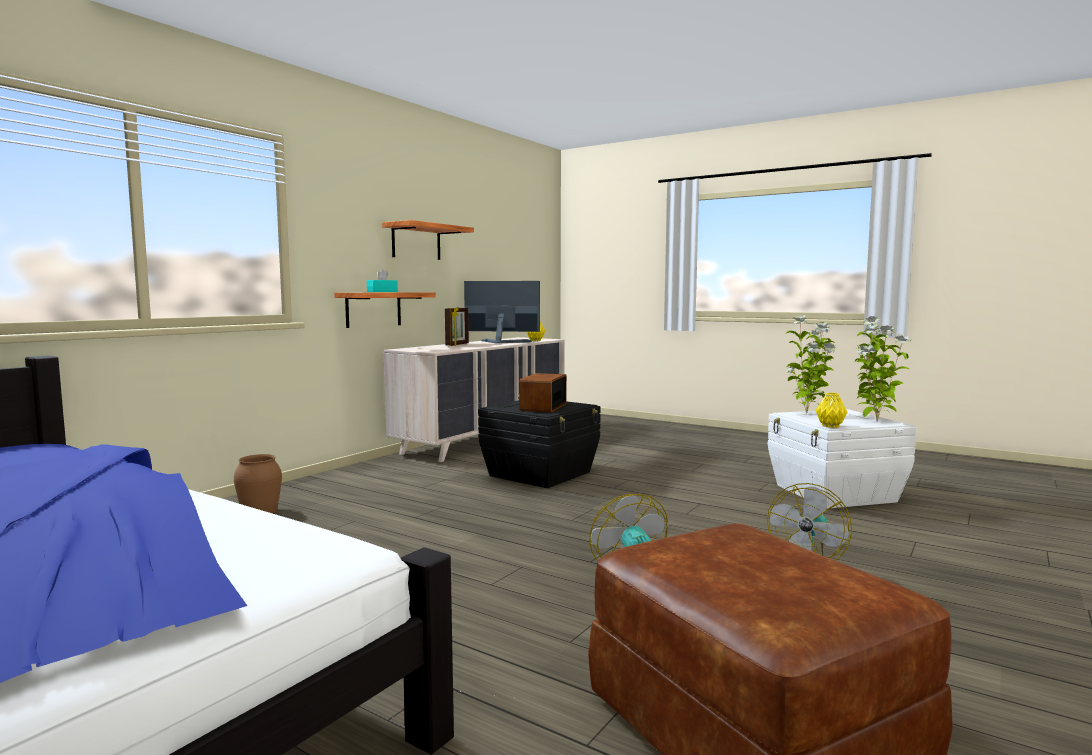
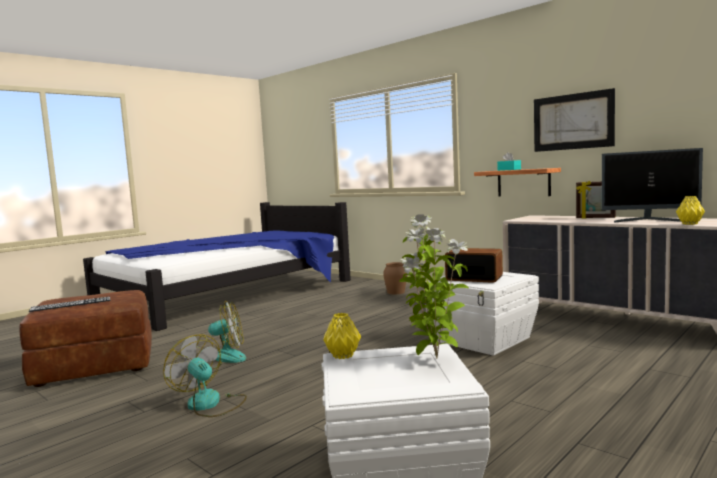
camera: 100 degrees right, 0 degrees up
(416, 242) = (572, 121): shelf -> picture
(501, 342) = (649, 220): monitor -> monitor turned 90 degrees clockwise
(541, 474) = (483, 340): black storage box -> white storage box
(811, 569) = (71, 304): none -> keyboard
(875, 421) = (362, 385): potted plant -> none

